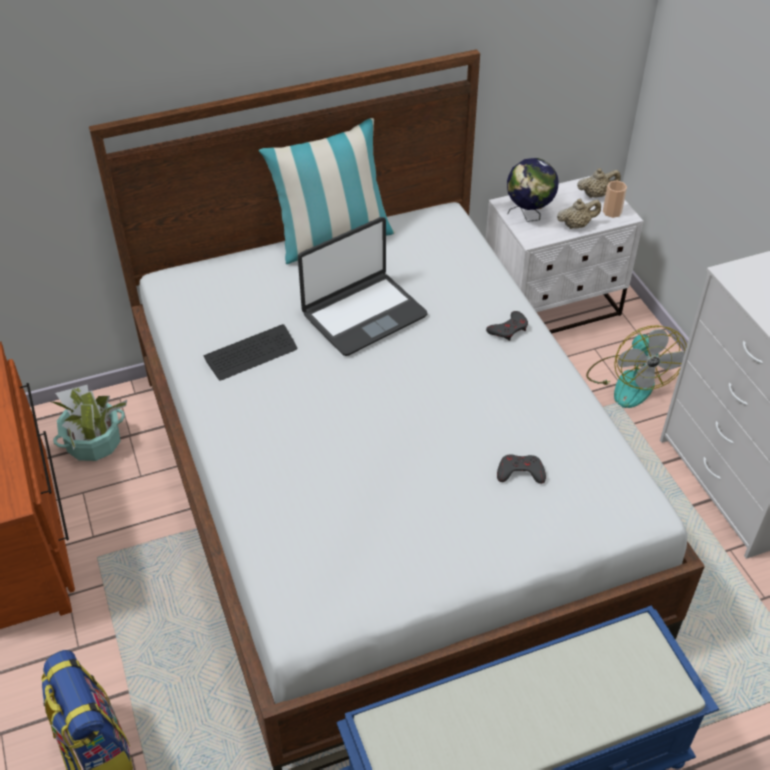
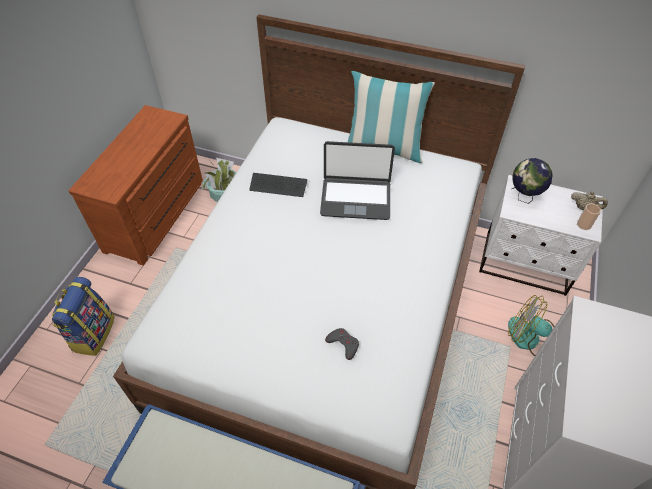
camera: 40 degrees right, 5 degrees up
(508, 329) = (428, 256): grey game controller -> none
(576, 225) = (549, 220): beige teapot -> none
(629, 381) = (530, 338): fan -> fan turned 90 degrees clockwise

